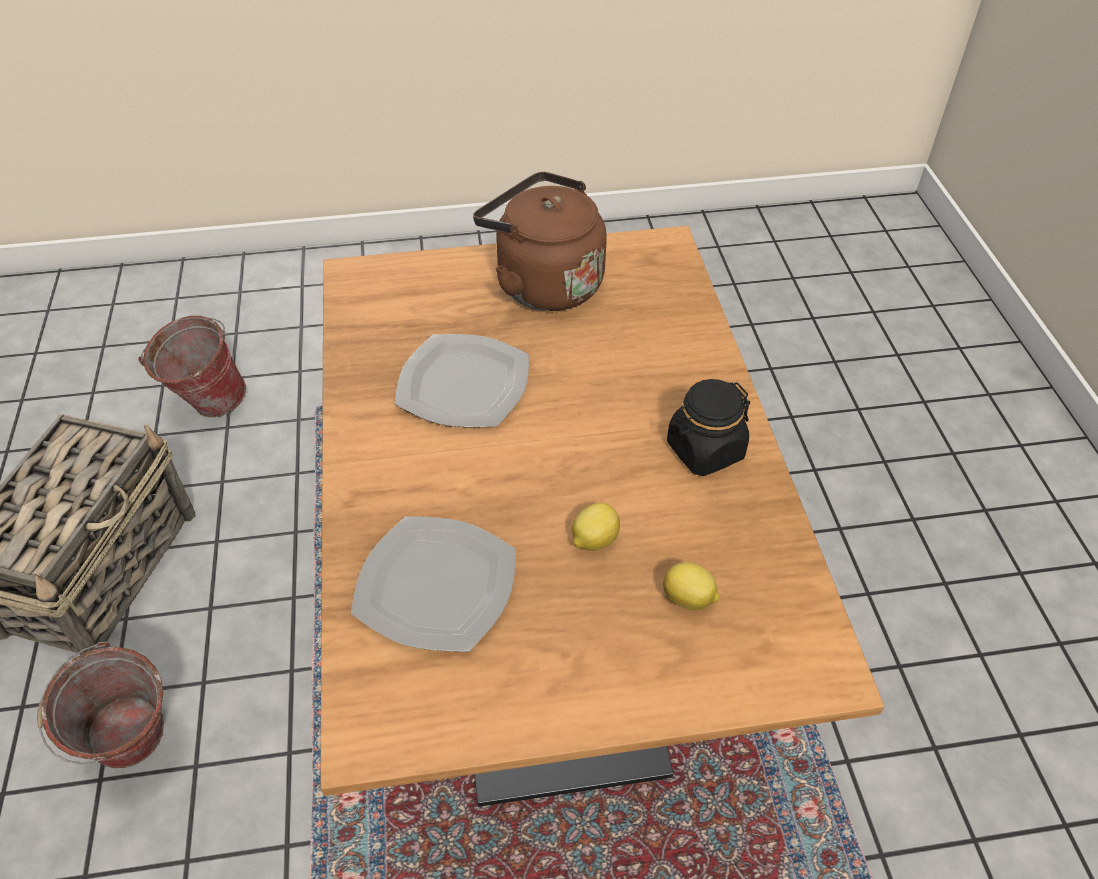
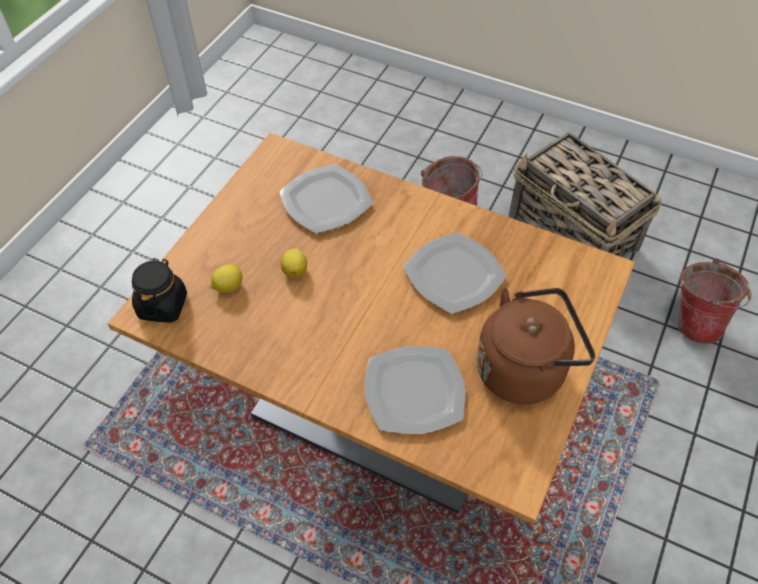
camera: 125 degrees right, 5 degrees up
(650, 346) = (413, 390): none -> plate
(704, 450) = (305, 358): black jar -> black jar (163, 305)

